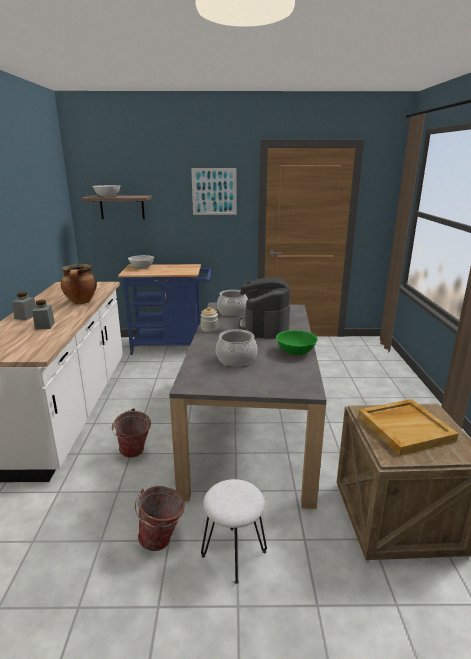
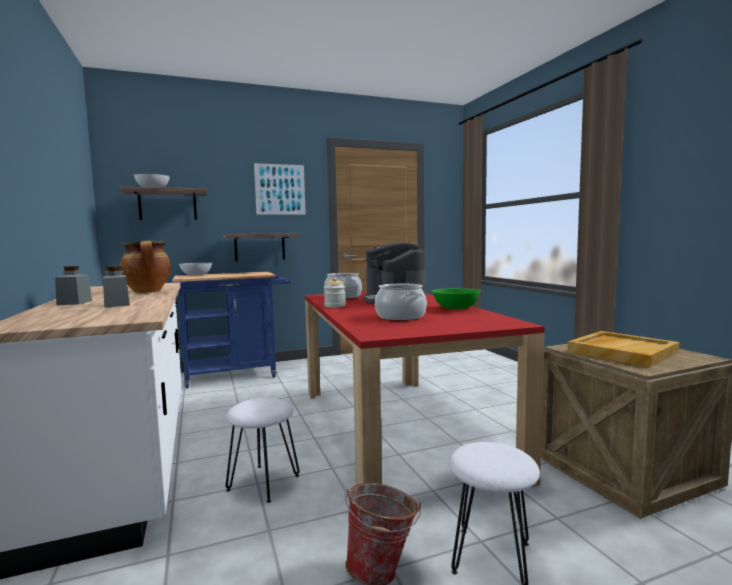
camera: 20 degrees left, 15 degrees down
(134, 453) = (263, 482): bucket -> white stool
(195, 243) = (259, 247): none -> shelf
(252, 427) = (397, 428): grey dining table -> red dining table

